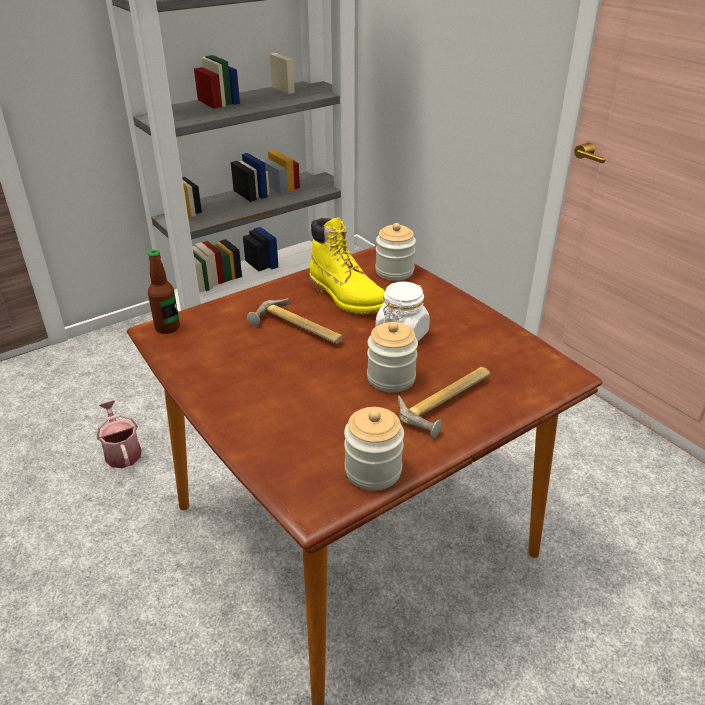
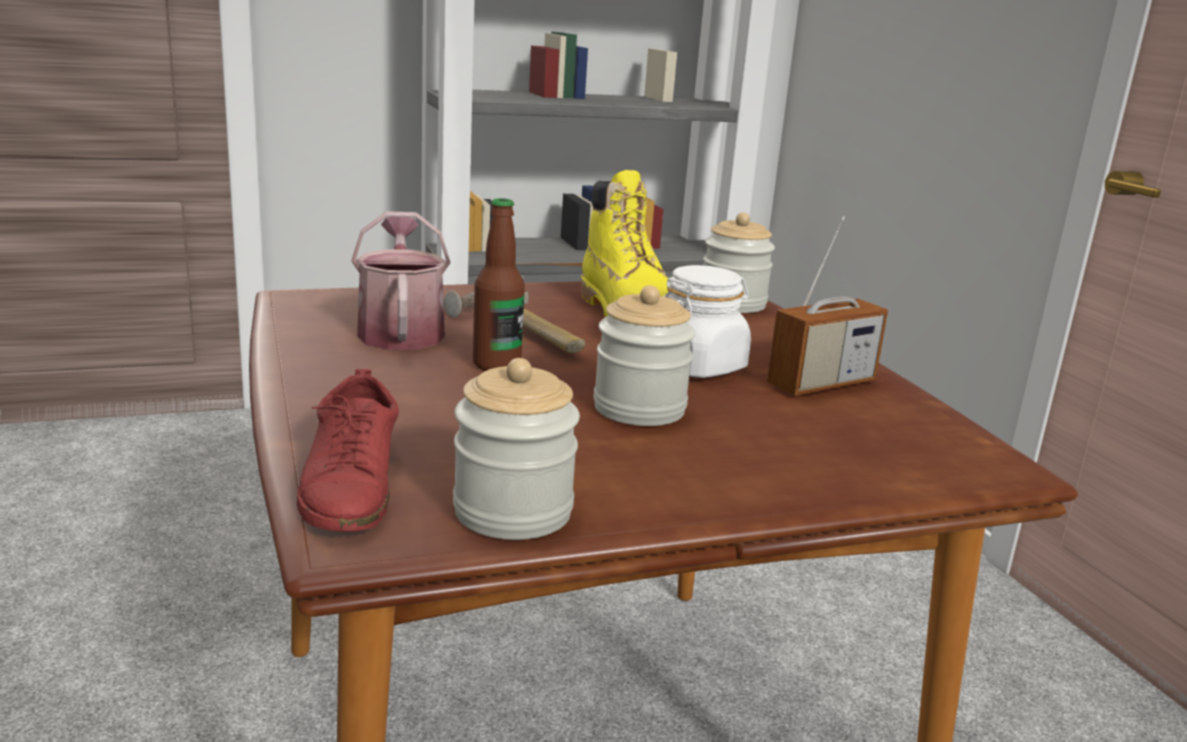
camera: 15 degrees right, 15 degrees down
(122, 452) = (255, 555): watering can -> watering can (401, 331)
(167, 327) = (317, 298): bottle -> bottle (496, 365)
(289, 475) = (351, 484): none -> red shoe
(449, 403) = (730, 457): hammer -> none
(467, 332) = (821, 384): none -> radio

